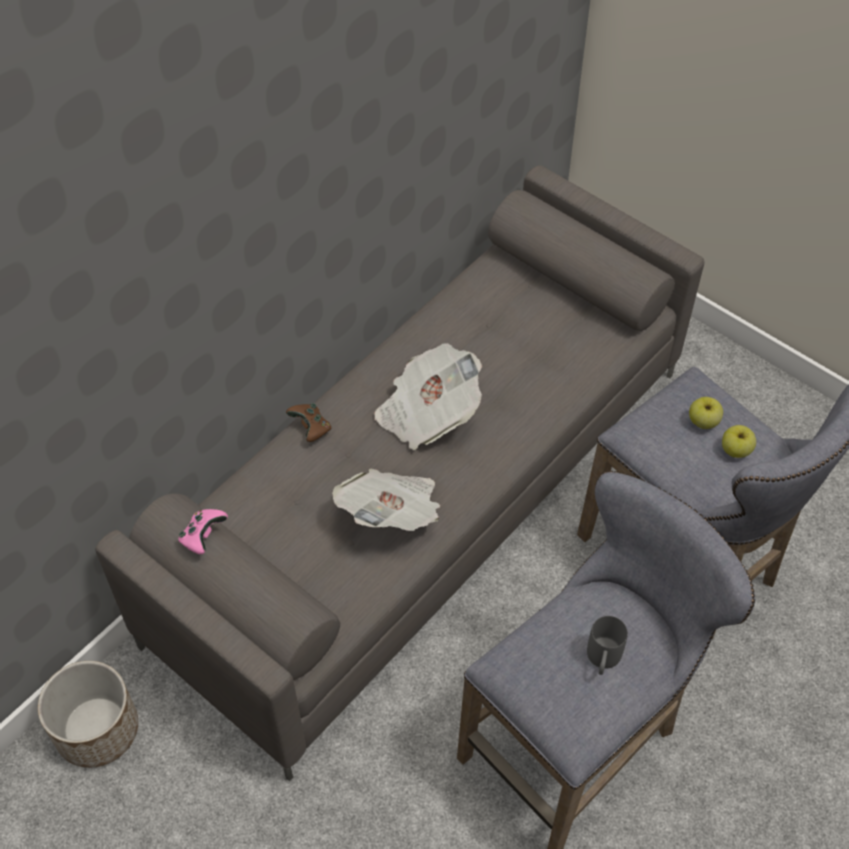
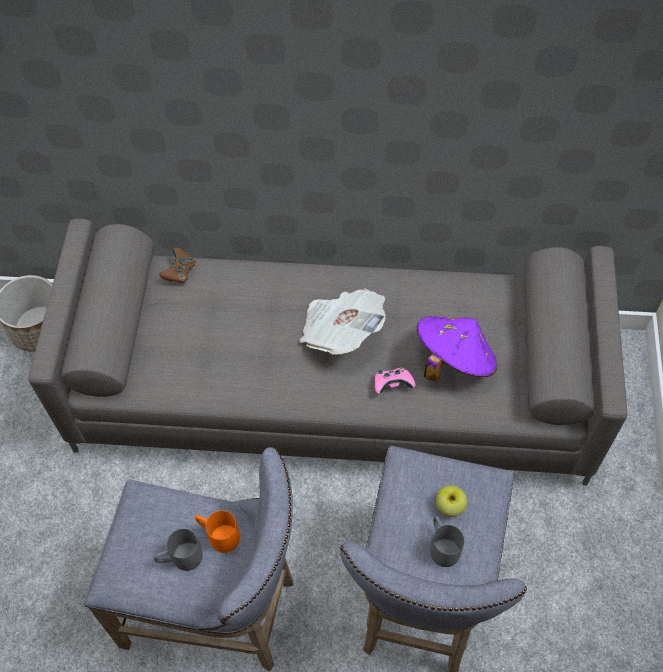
camera: 55 degrees right, 5 degrees up
(203, 536) = (113, 266): pink game controller -> pink game controller (392, 385)
(311, 428) = (272, 274): brown game controller -> brown game controller (179, 272)
(392, 514) = (241, 364): newspaper -> none
(532, 350) = (453, 360): none -> purple hat
(600, 615) = (218, 535): none -> orange mug
(735, 450) = (442, 546): apple -> grey mug

